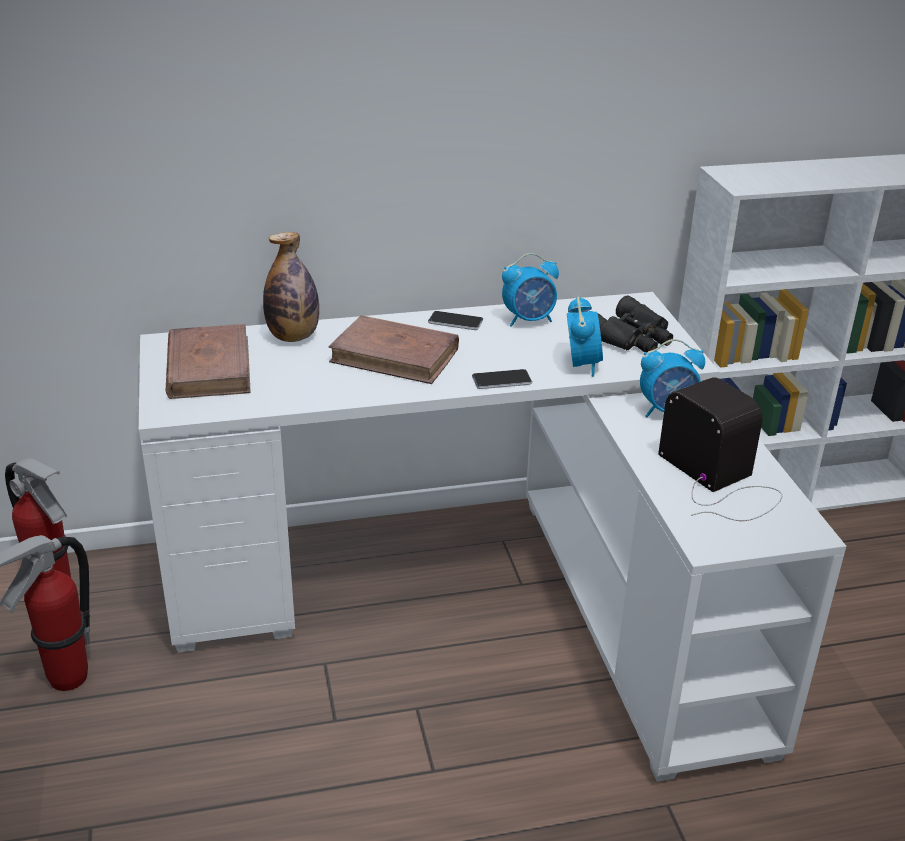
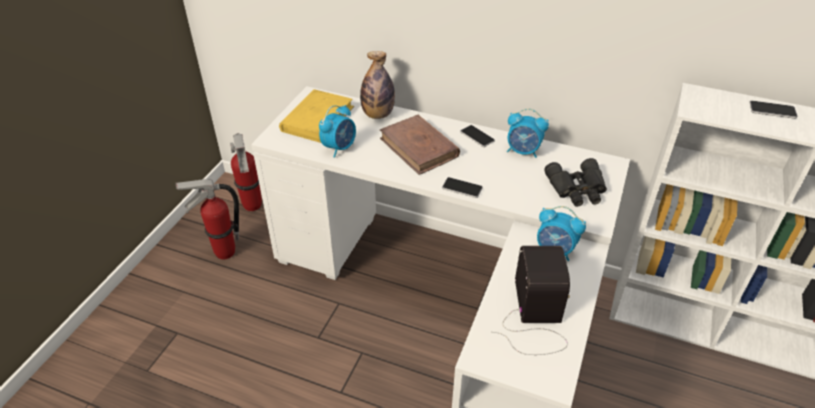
camera: 35 degrees right, 10 degrees up
(209, 367) = (317, 119): brown book -> yellow book
(582, 364) = (523, 196): alarm clock -> alarm clock (339, 147)
(810, 169) = (772, 110): none -> phone

